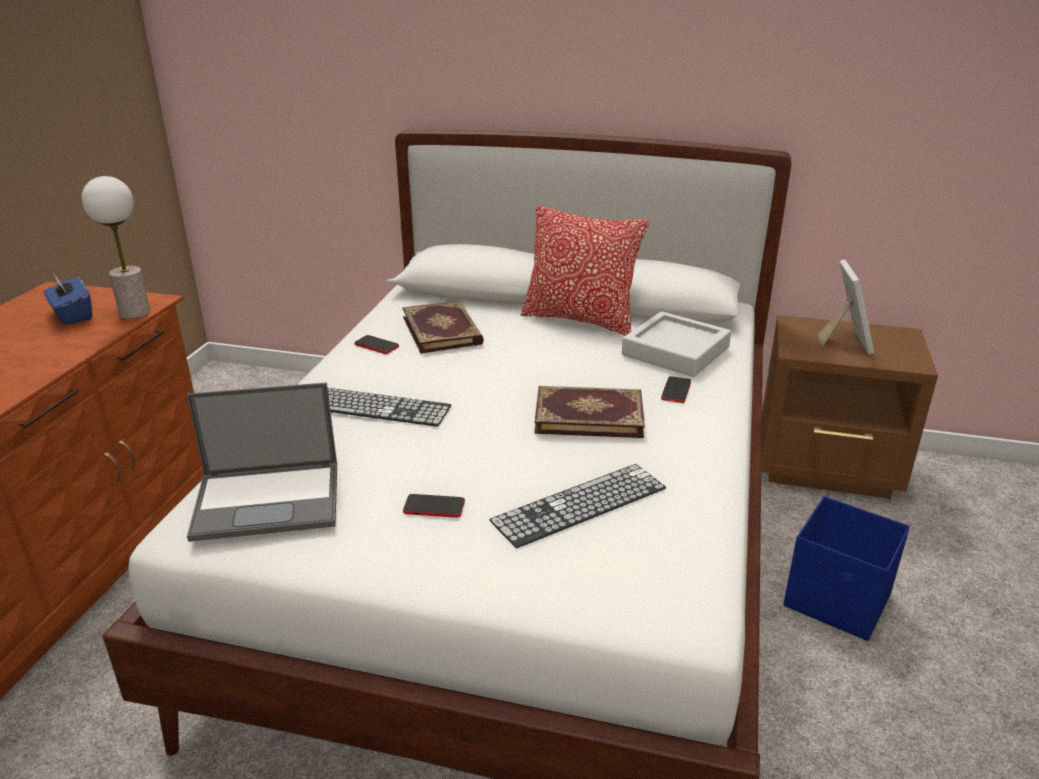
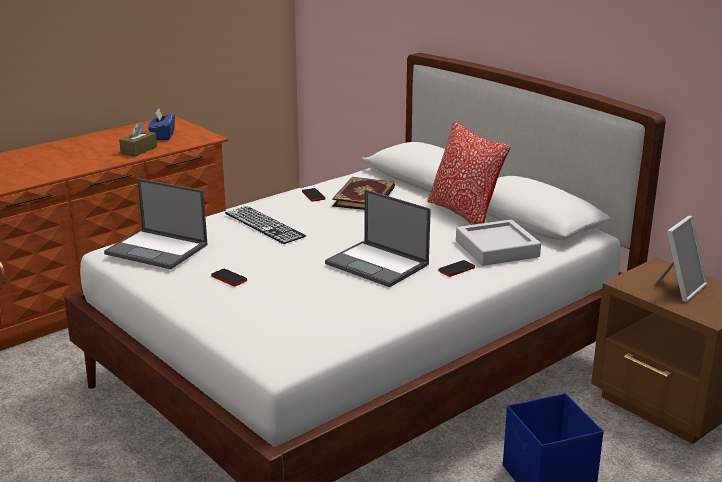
camera: 35 degrees right, 5 degrees down
(60, 347) = (139, 150): none -> brown tissue box
(134, 312) = (193, 141): table lamp -> none
(580, 504) = (303, 302): keyboard -> none
(589, 414) = (378, 264): book -> laptop

